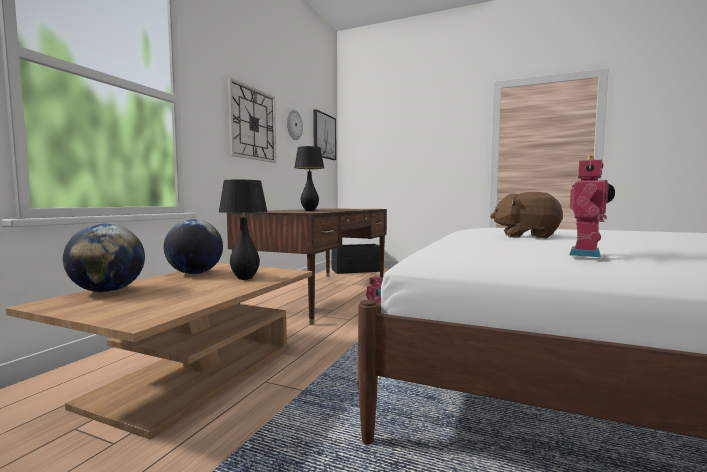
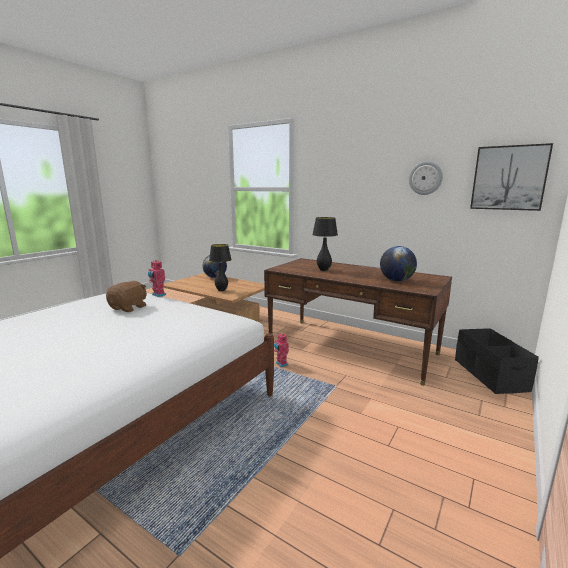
camera: 100 degrees right, 10 degrees up
(195, 273) = (241, 283): globe -> globe (396, 281)
(252, 124) = (356, 190): wall clock -> none
(588, 254) = (71, 302): toy robot -> toy robot (158, 295)

